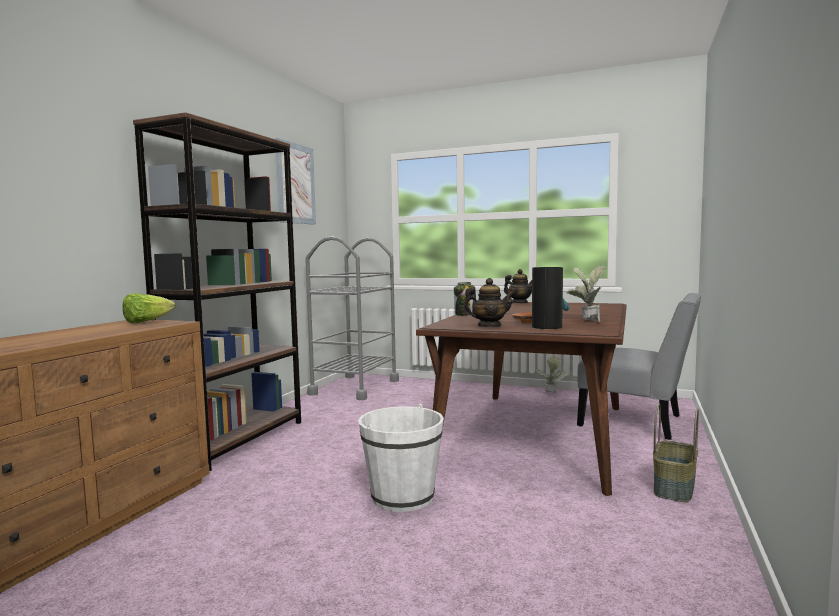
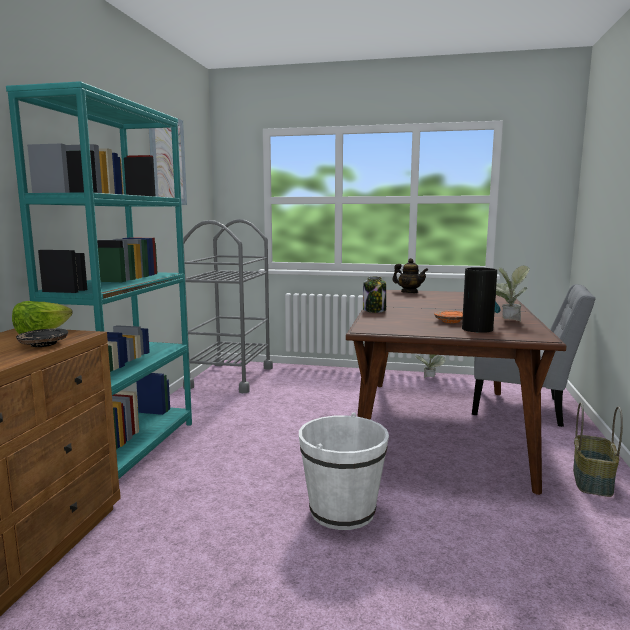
camera: 10 degrees left, 5 degrees up
(140, 327) = (43, 344): none -> black plate
(237, 440) = (130, 451): brown bookcase -> turquoise bookcase
(489, 326) = (419, 329): teapot -> none

